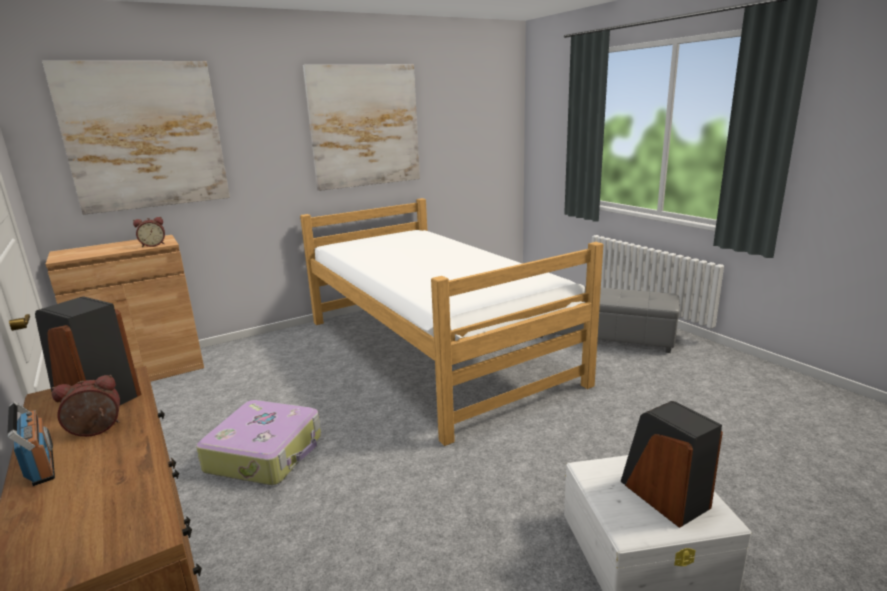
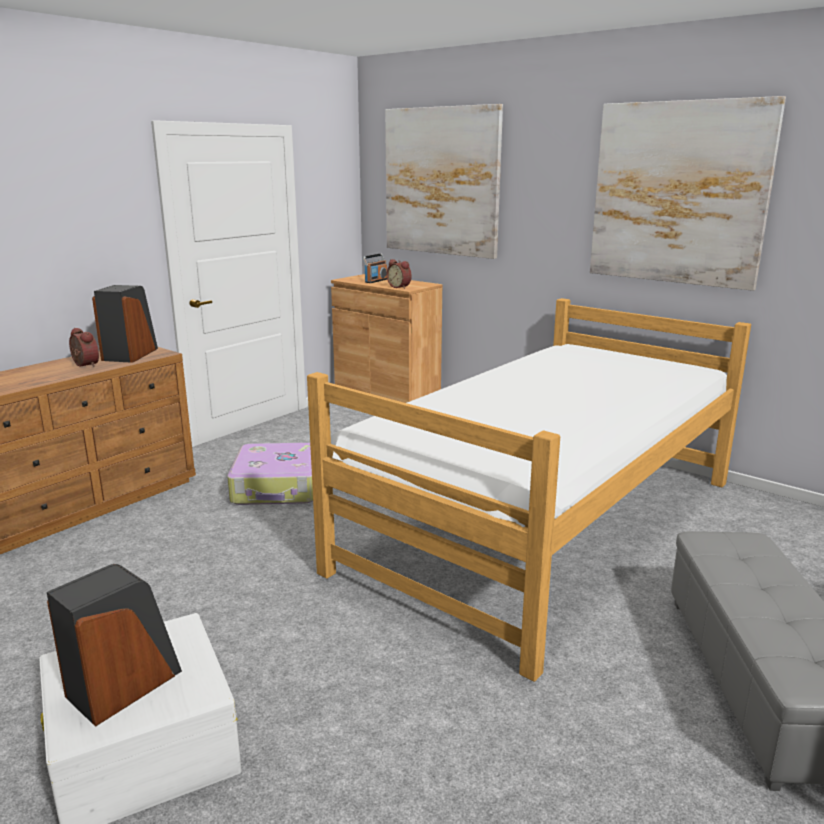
camera: 70 degrees right, 0 degrees up
(41, 466) = (47, 365): radio -> radio (375, 281)

